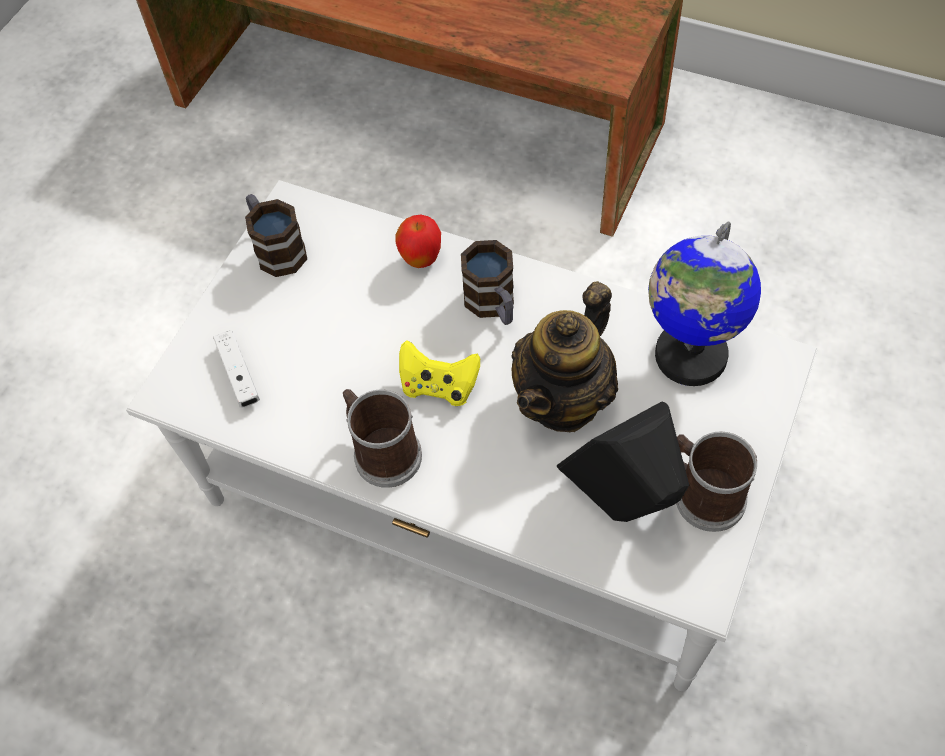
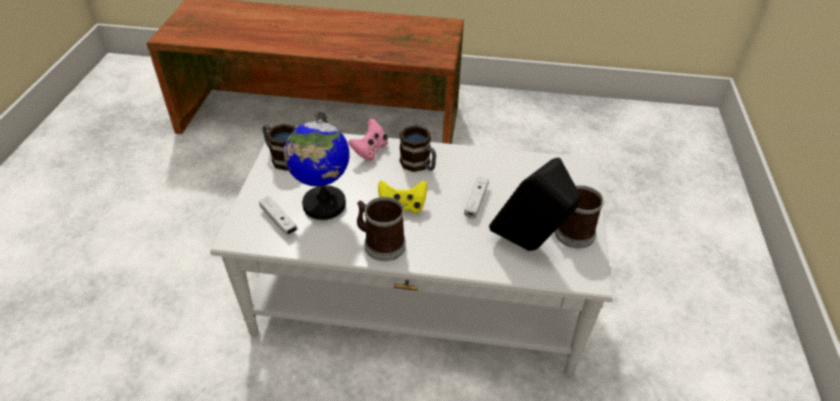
camera: 20 degrees left, 15 degrees down
(421, 260) = (370, 151): apple -> pink game controller
(564, 399) = (476, 201): teapot -> white game controller
(689, 356) = (534, 171): globe -> globe (323, 205)

